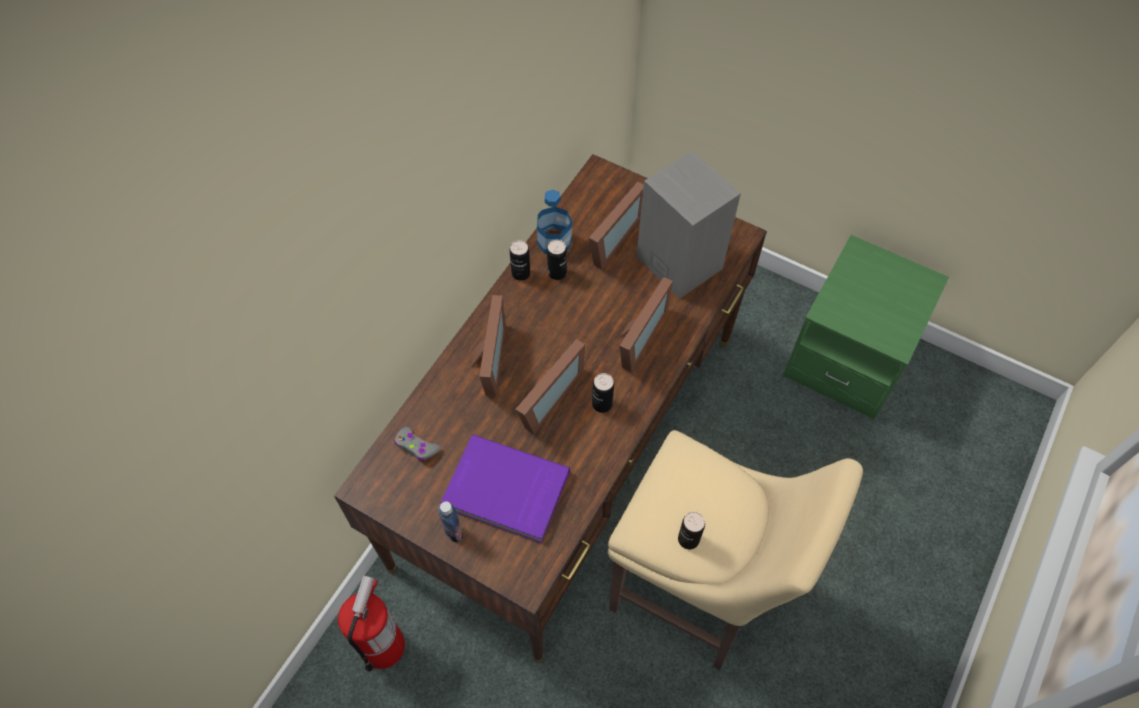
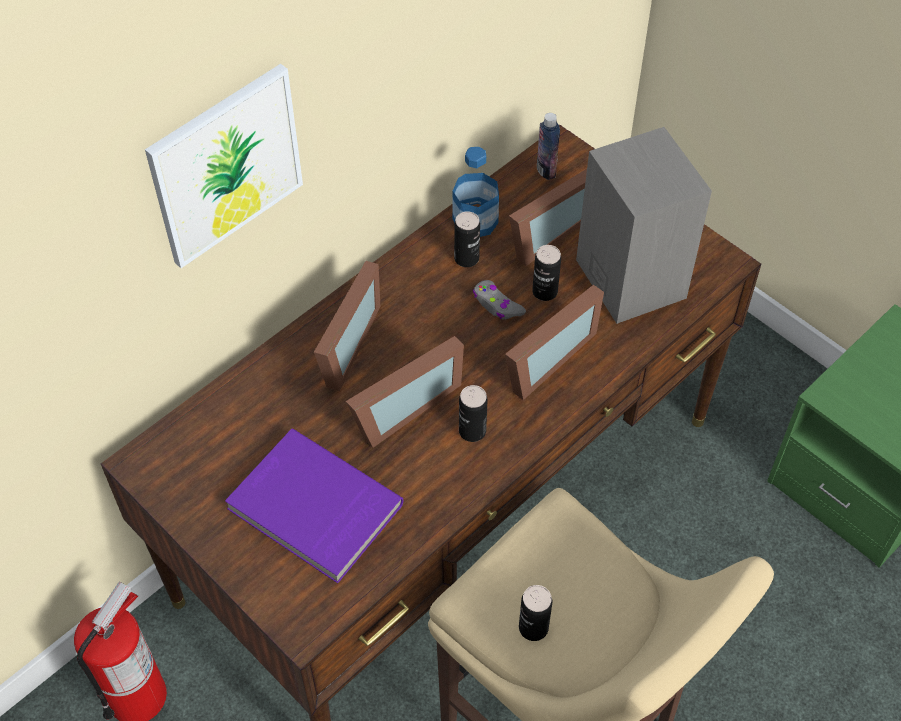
camera: 15 degrees right, 5 degrees down
(392, 256) = (226, 165): none -> picture
(416, 447) = (220, 429): grey game controller -> grey game controller (497, 305)
(453, 531) = (231, 542): bottle -> bottle (546, 170)
(521, 273) = (420, 249): can -> can (544, 292)

